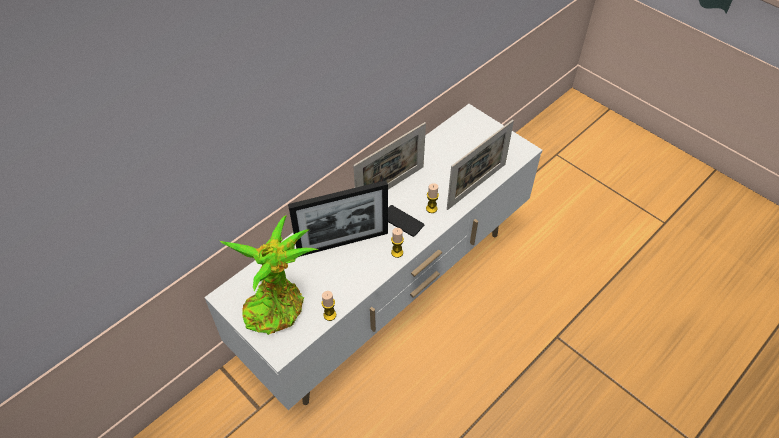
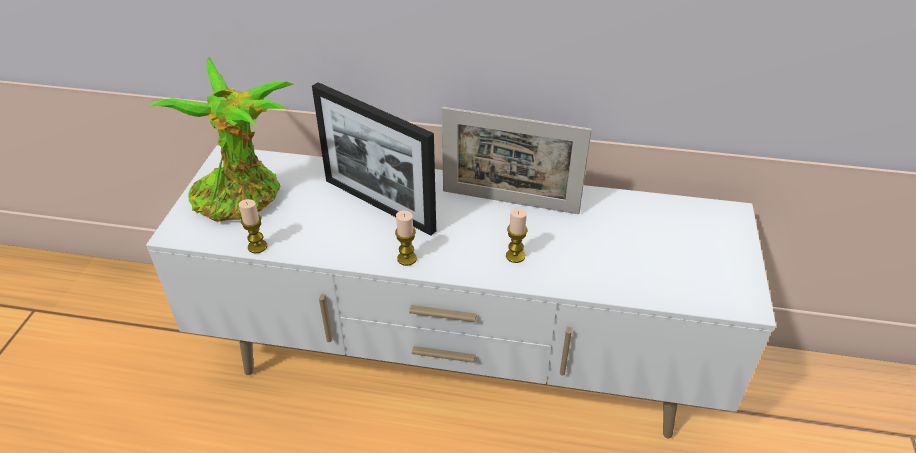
camera: 55 degrees right, 10 degrees down
(402, 221) = (464, 238): phone -> none
(476, 186) = (607, 282): picture frame -> none

